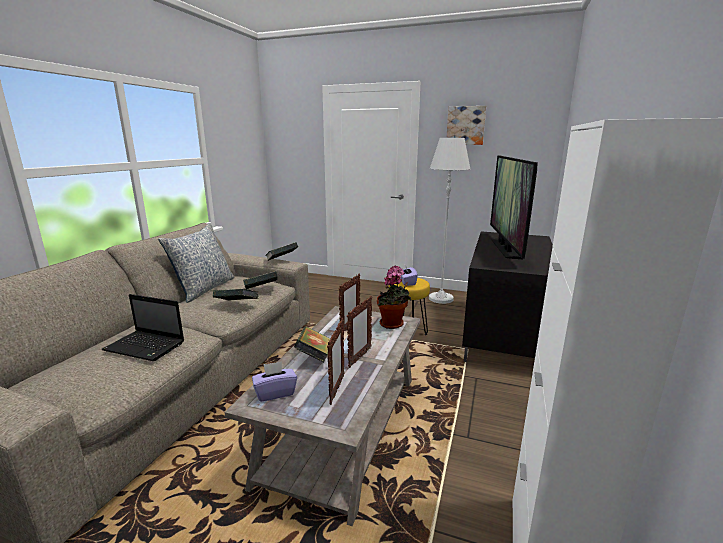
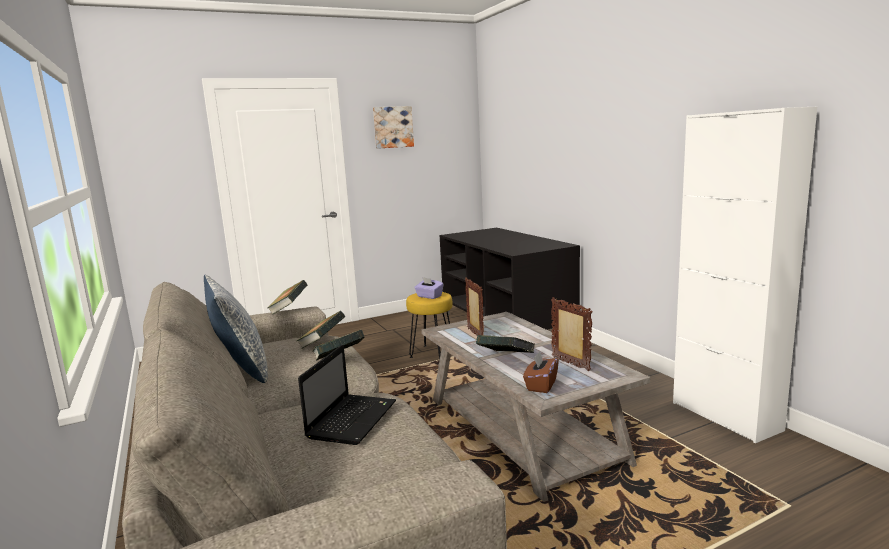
camera: 45 degrees left, 5 degrees down
(146, 347) = (352, 419): laptop -> laptop turned 45 degrees counterclockwise
(275, 393) = (541, 385): purple tissue box -> brown tissue box
(359, 357) = (534, 345): picture frame -> none
(393, 325) = (501, 321): potted plant -> none
(441, 298) = (410, 320): white floor lamp -> none
(505, 248) = (495, 240): television -> none

